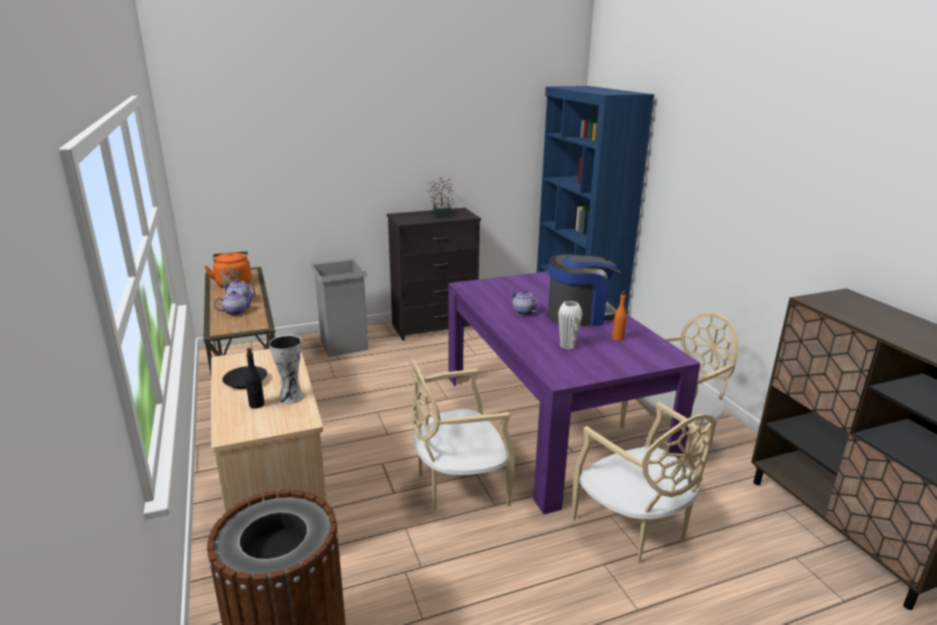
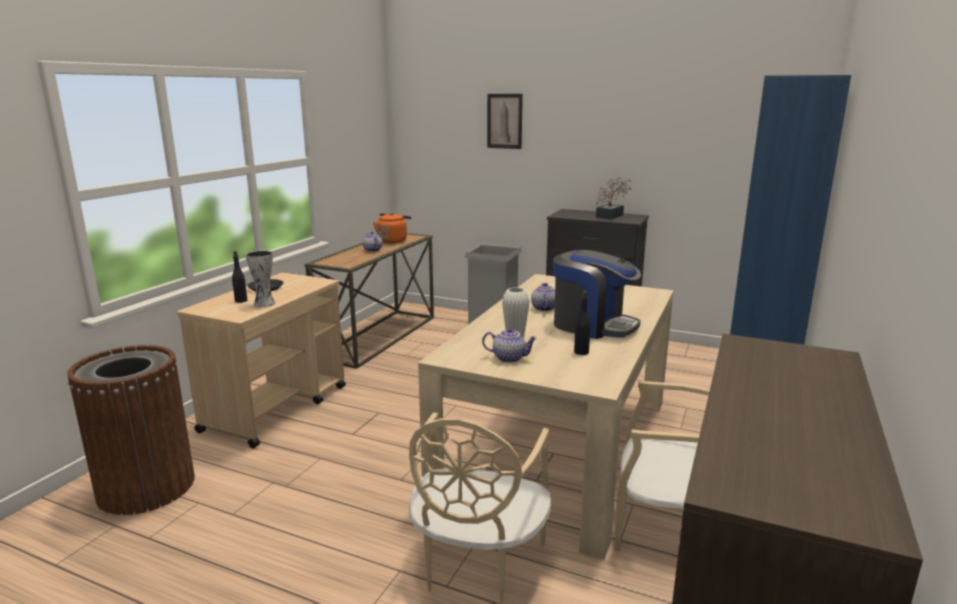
camera: 45 degrees right, 5 degrees down
(236, 312) = (355, 255): teapot -> teapot (509, 358)
(316, 132) = (504, 121): none -> picture
(459, 485) = (401, 452): beige chair -> none
(549, 421) = (559, 447): purple dining table -> beige dining table
(617, 338) = (581, 352): orange bottle -> black bottle

